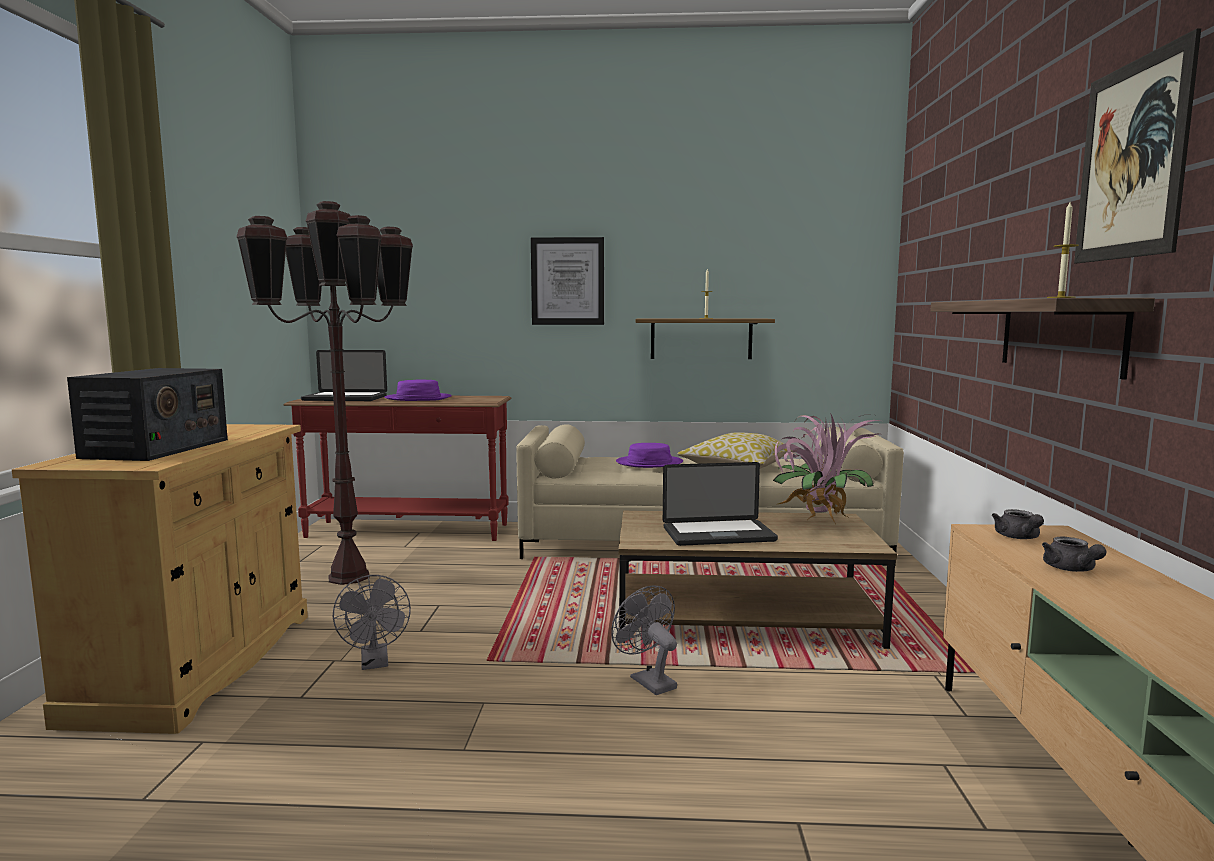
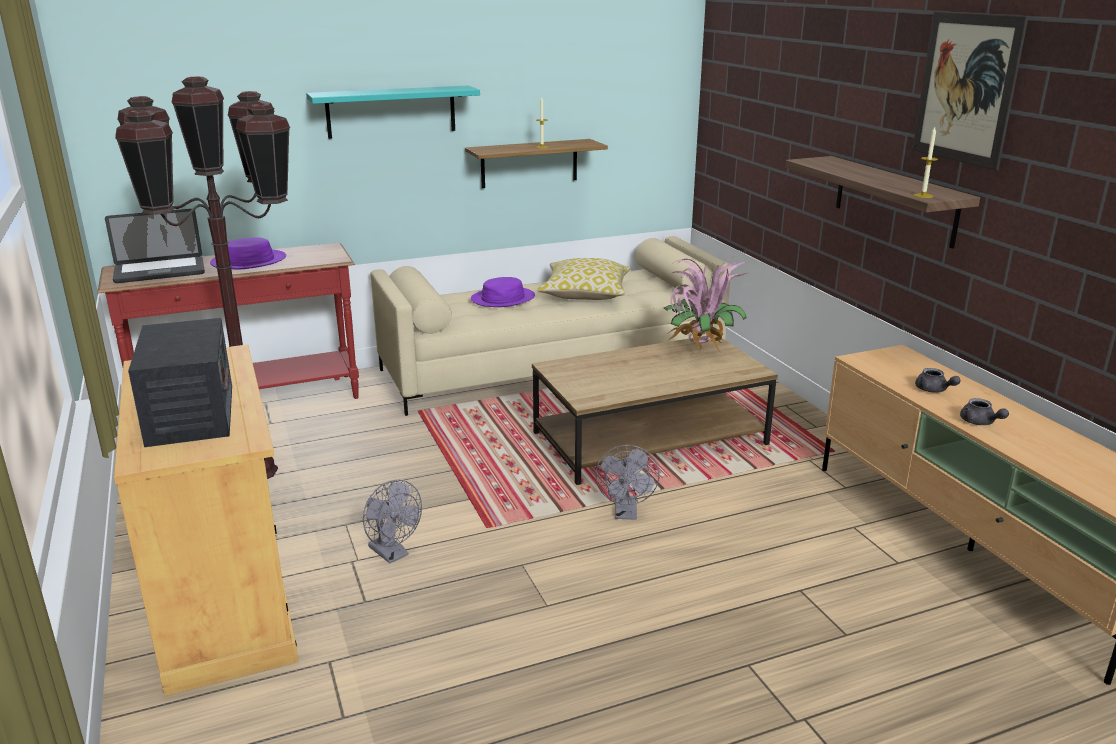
camera: 25 degrees left, 15 degrees up
(567, 281) = (391, 111): picture -> turquoise shelf
(648, 680) = (626, 513): grey fan -> grey fan turned 120 degrees counterclockwise
(718, 534) = (638, 379): laptop -> none
(1018, 537) = (884, 364): grey teapot -> grey teapot (980, 423)

